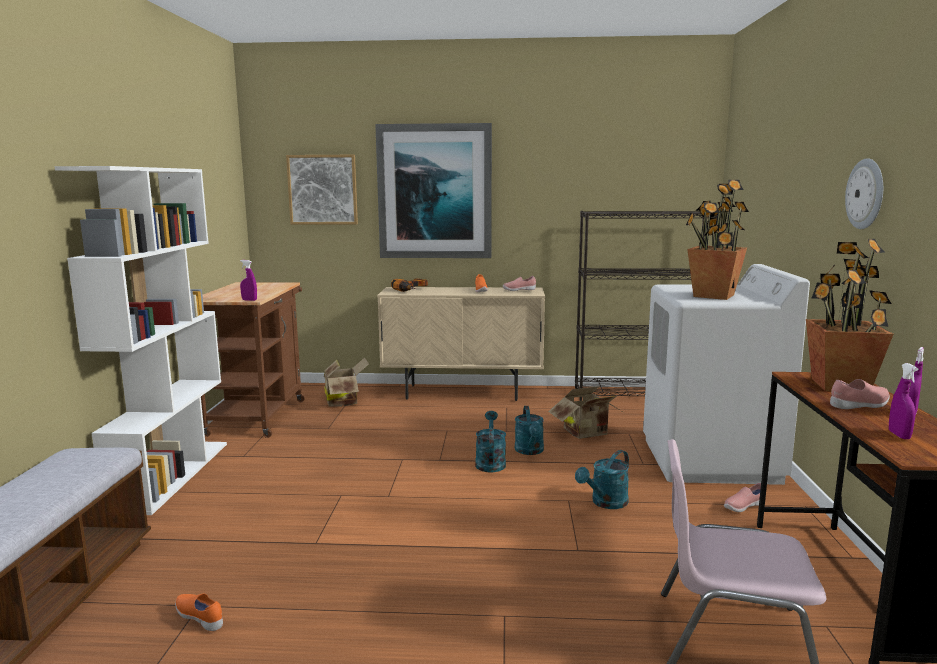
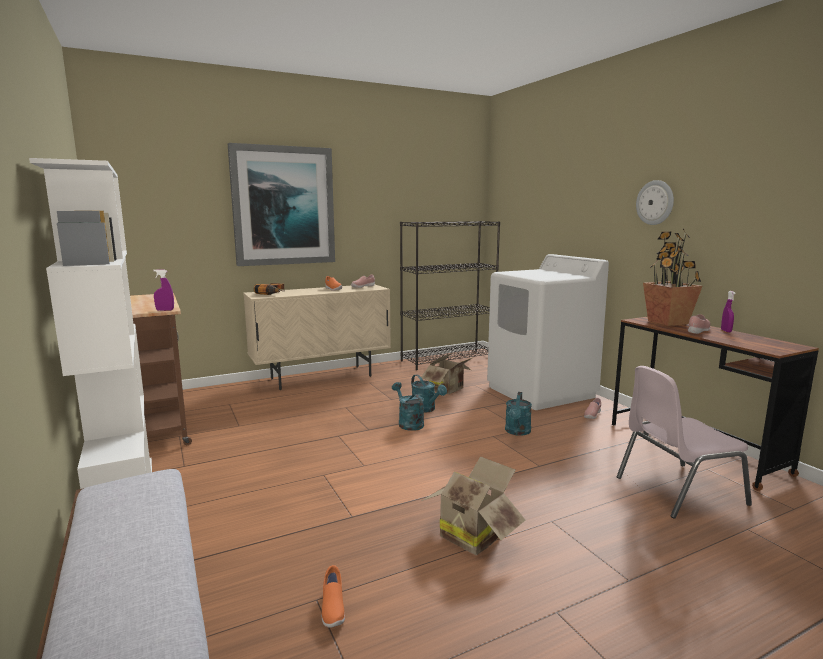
camera: 30 degrees left, 0 degrees up
(201, 618) = (332, 608): orange shoe -> orange shoe turned 105 degrees counterclockwise
(323, 189) = (174, 203): picture -> none
(344, 401) = (224, 401): cardboard box -> cardboard box (472, 534)
(713, 296) = (548, 276): potted plant -> none
(899, 435) = (746, 342): purple spray bottle -> none

